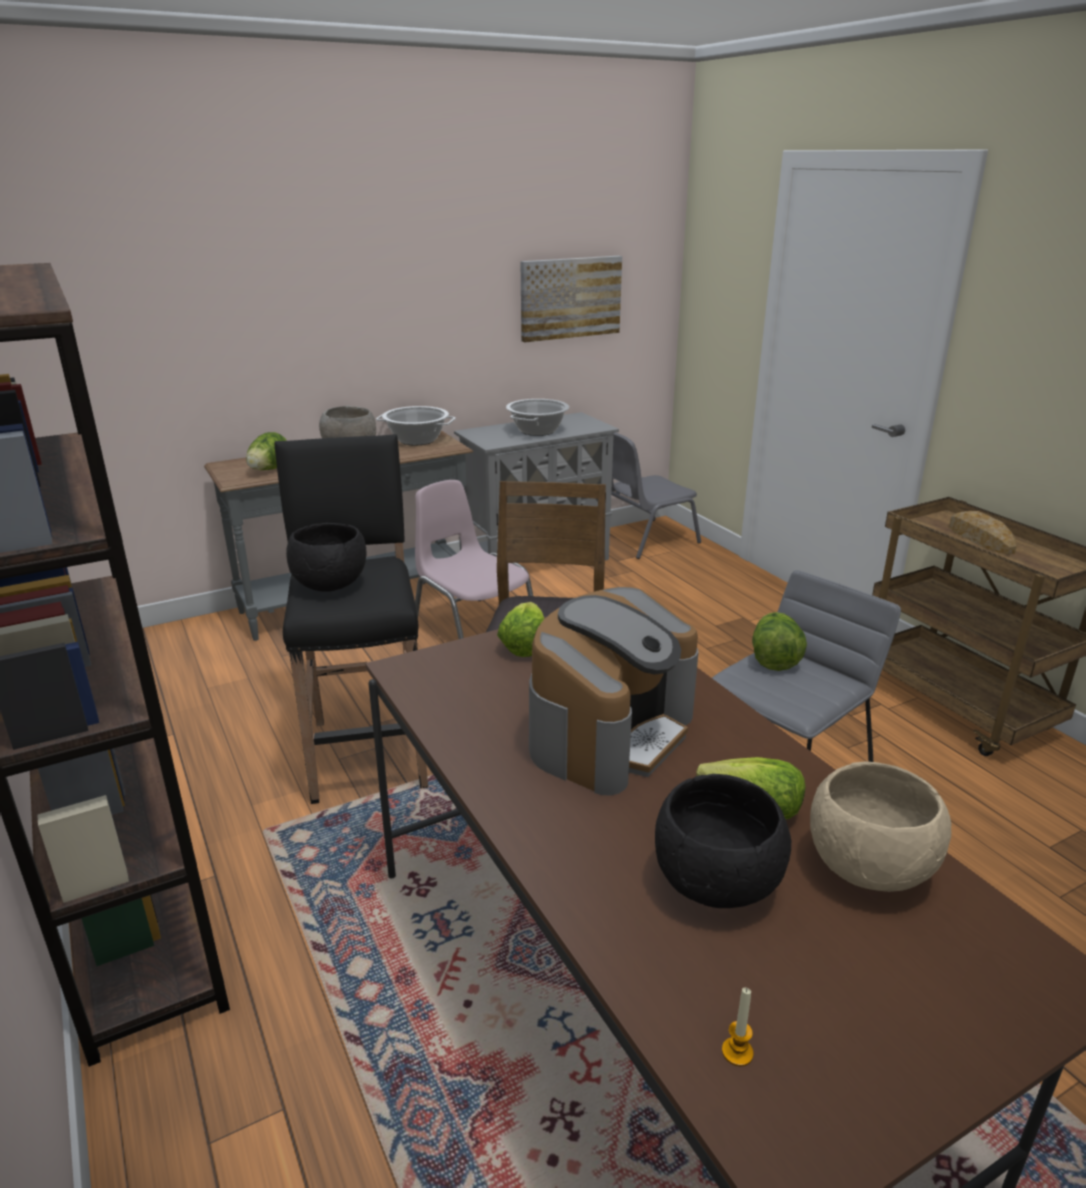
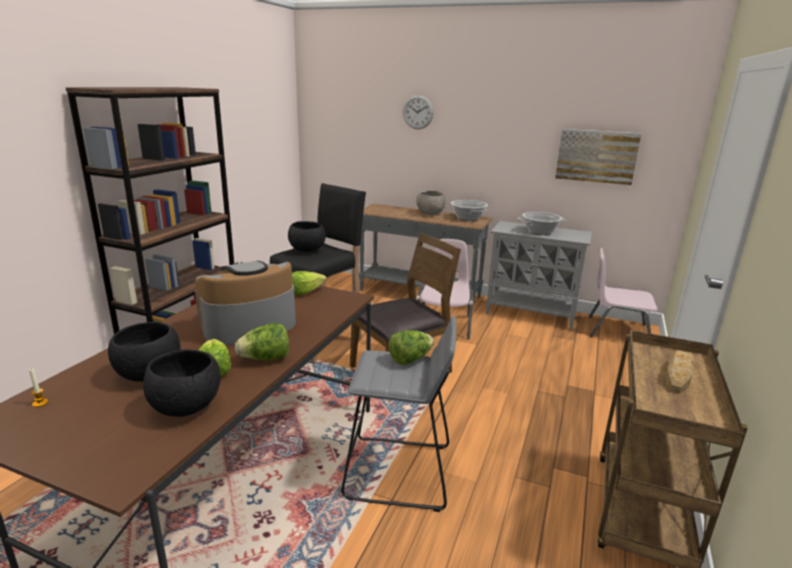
camera: 50 degrees right, 5 degrees down
(268, 259) = (418, 112): none -> wall clock
(269, 470) = (384, 211): lettuce -> lettuce (265, 359)
(609, 733) = (249, 326): coffee machine -> coffee machine turned 150 degrees clockwise
(645, 539) = (617, 330): grey chair -> pink chair
(869, 868) = (187, 408): beige bowl -> black bowl

